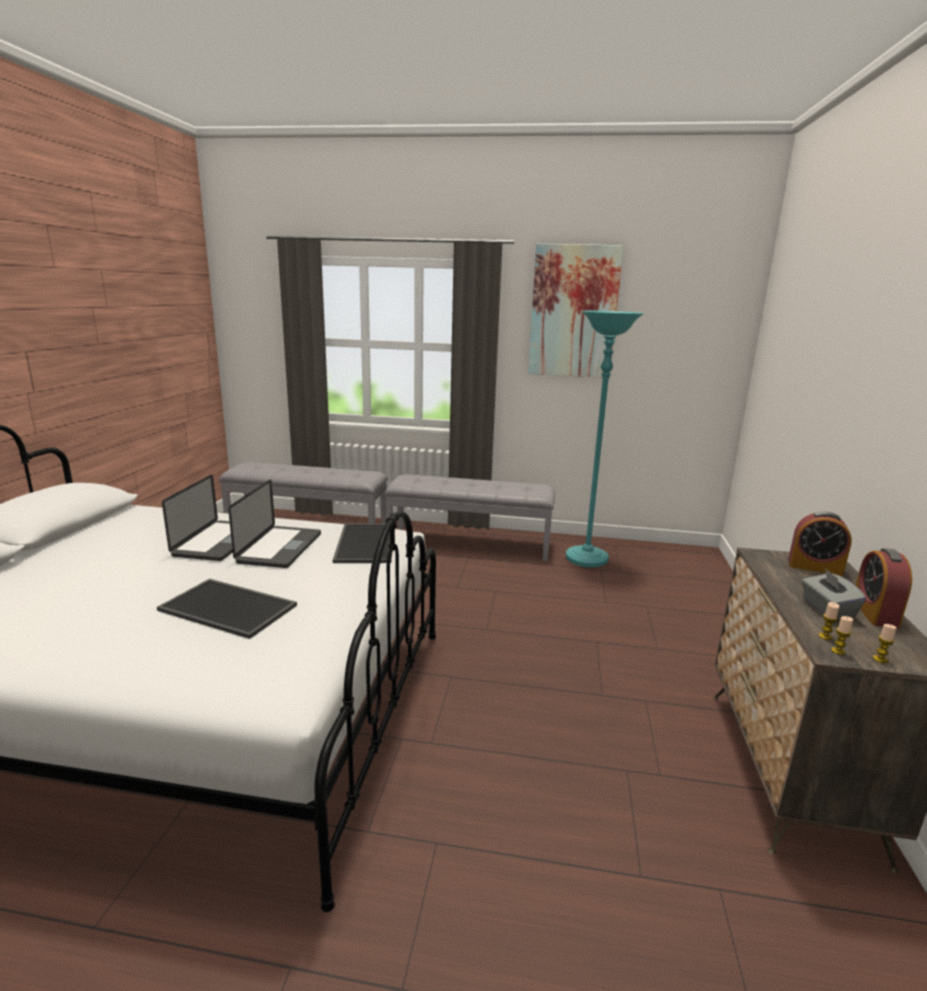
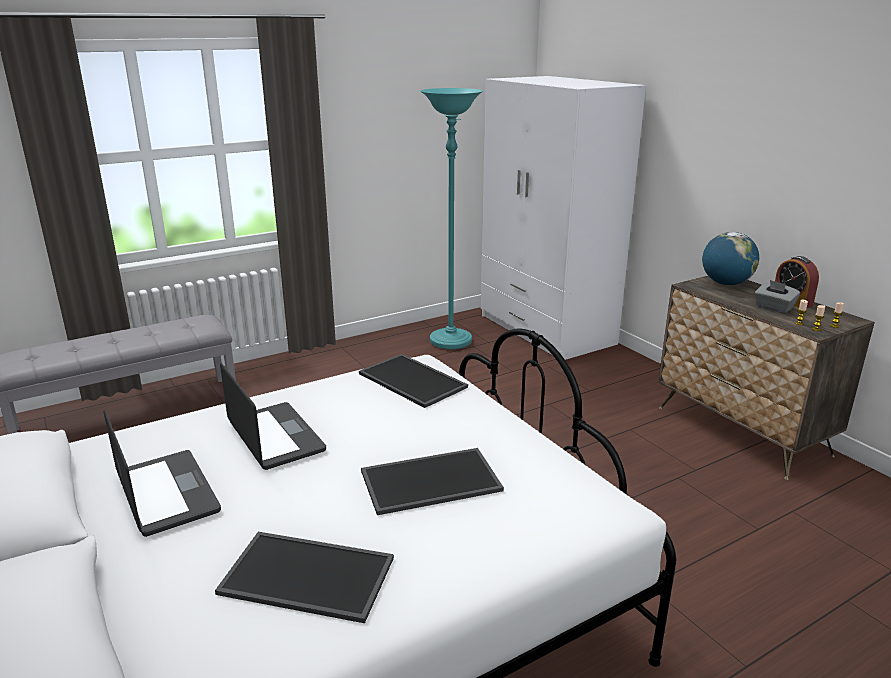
camera: 40 degrees left, 5 degrees up
(53, 622) = (304, 577): none -> tray
(280, 548) = (349, 416): laptop -> laptop (167, 493)
(469, 543) = (334, 364): grey bench -> none
(573, 312) = (385, 90): picture -> none
(695, 581) = (545, 330): none -> white wardrobe
(814, 567) = (726, 283): alarm clock -> globe

